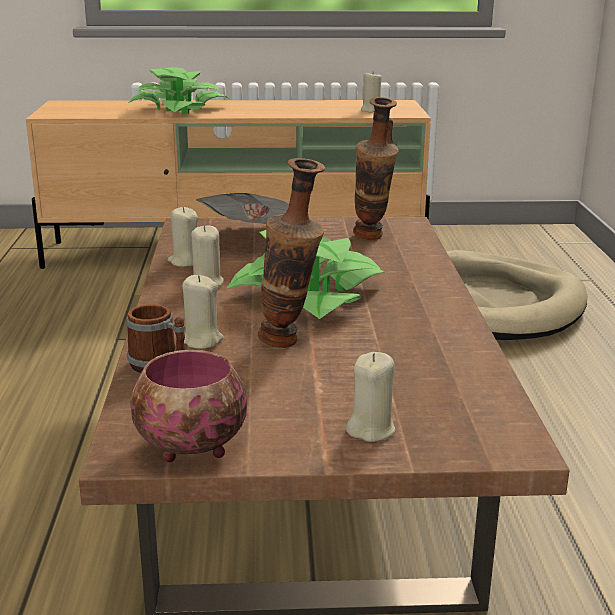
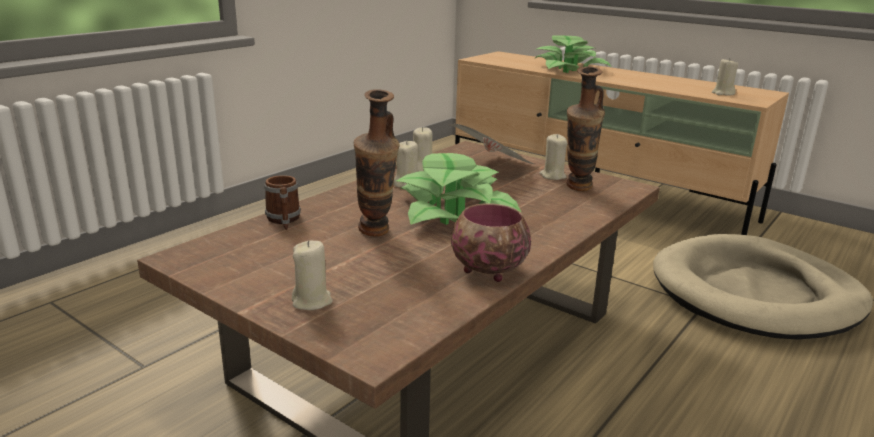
camera: 40 degrees right, 0 degrees up
(190, 448) = (207, 267): bowl -> bowl (487, 270)
(201, 340) = (333, 215): beige candle -> beige candle (552, 176)

